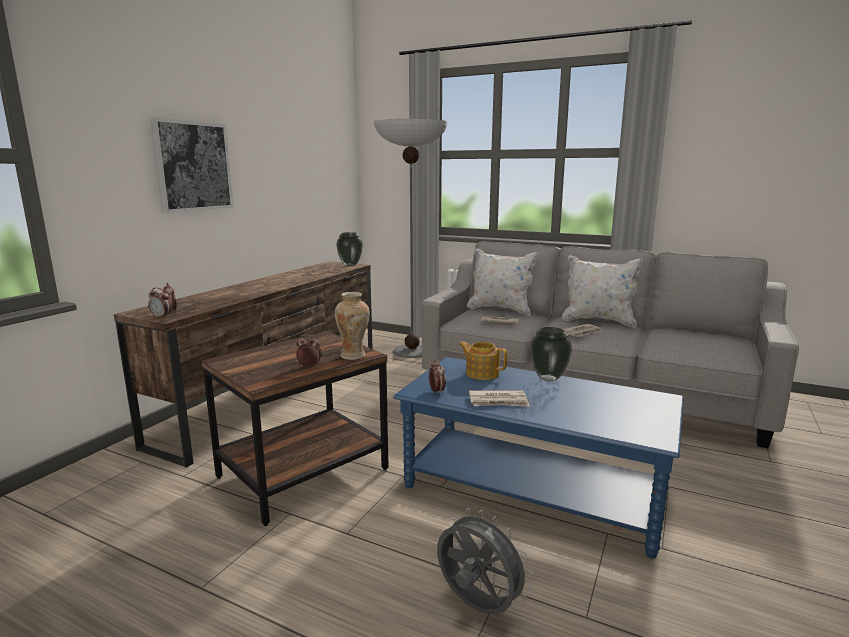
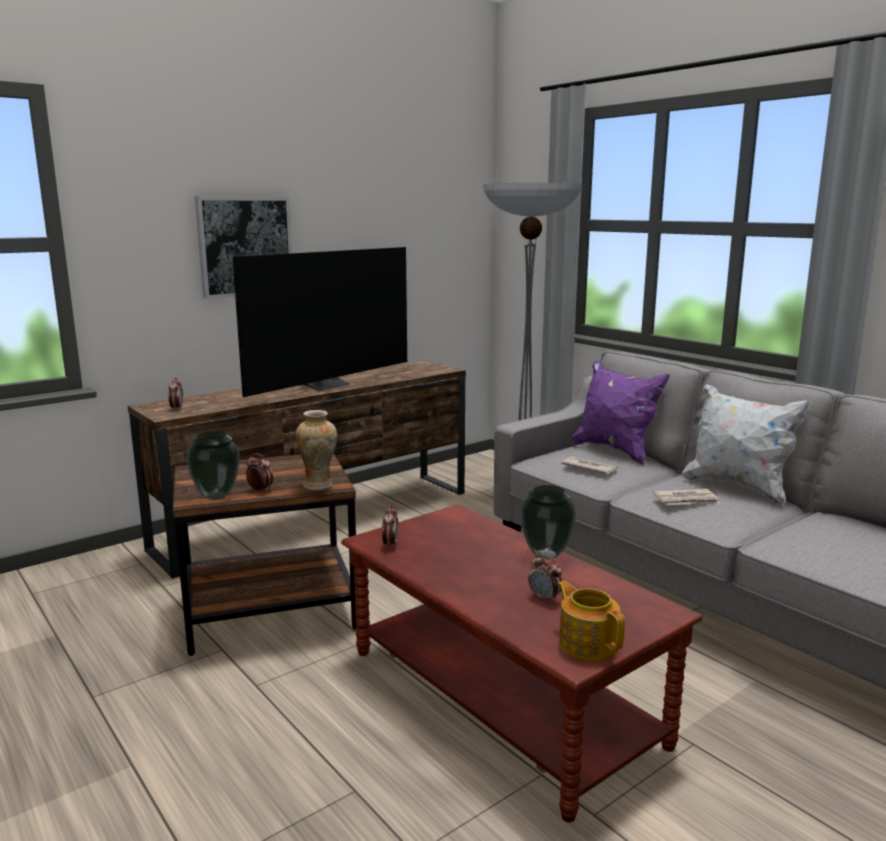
camera: 25 degrees right, 0 degrees up
(161, 317) = (159, 414): alarm clock -> alarm clock (545, 598)
(279, 283) = (326, 385): none -> television
(350, 265) = (439, 369): vase -> vase (215, 496)
(477, 606) = (310, 800): grey fan -> none
(481, 373) = (471, 532): teapot -> teapot (587, 644)
(498, 401) = (444, 570): newspaper -> none
(500, 309) = (615, 450): white pillow -> purple pillow
(533, 490) = (501, 697): blue coffee table -> brown coffee table

